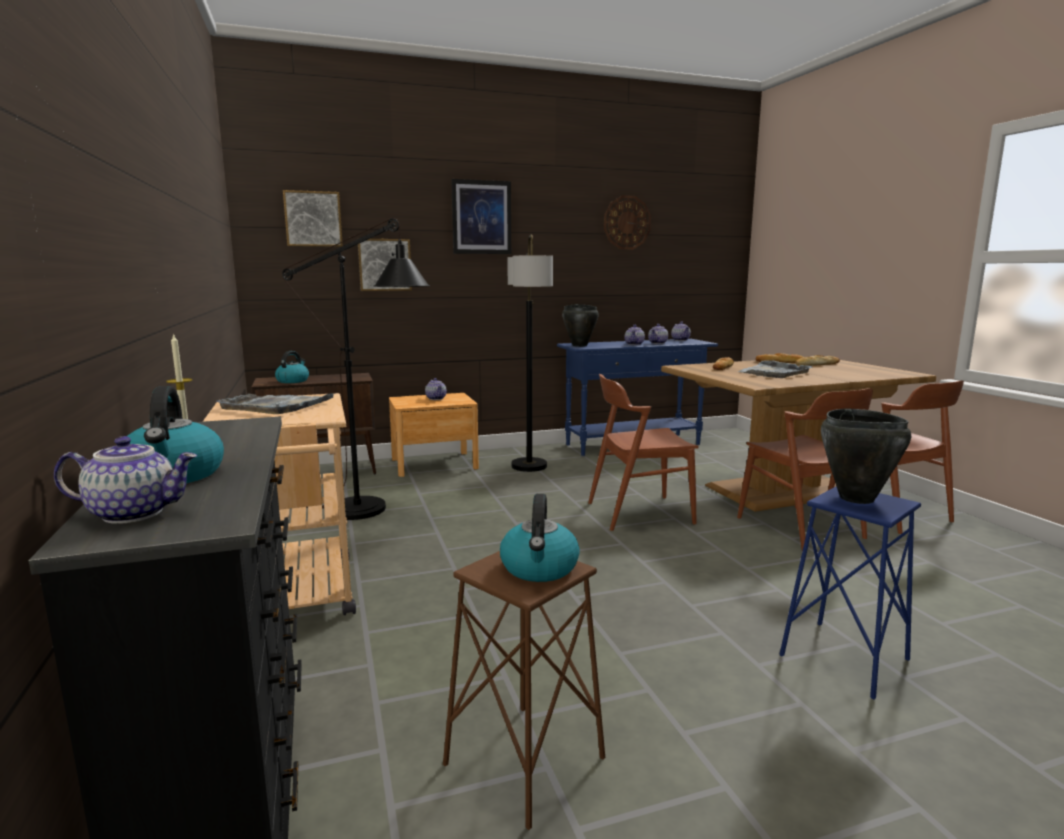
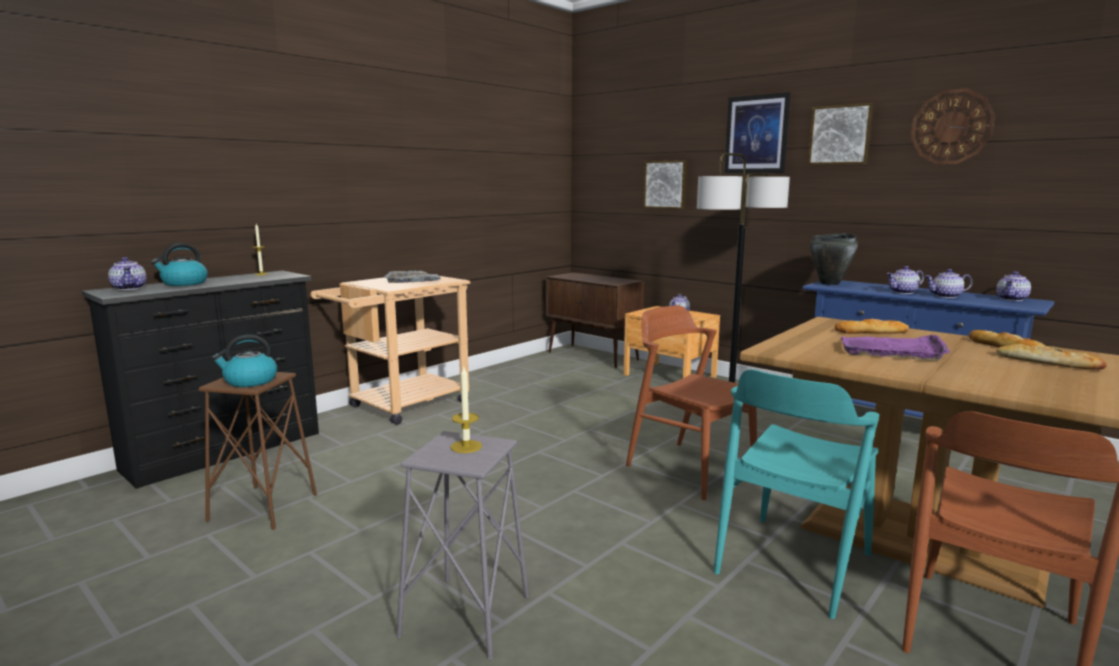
camera: 60 degrees right, 0 degrees up
(293, 381) = (578, 277): kettle -> none
(313, 219) = (619, 146): picture -> picture (841, 135)
(371, 511) = (546, 386): black floor lamp -> none
(774, 372) = (892, 350): grey tray -> purple tray
(800, 527) = (793, 563): brown chair -> turquoise chair
(844, 658) = (465, 616): blue stool -> grey stool
(856, 498) = (466, 446): black cooking pot -> candle

